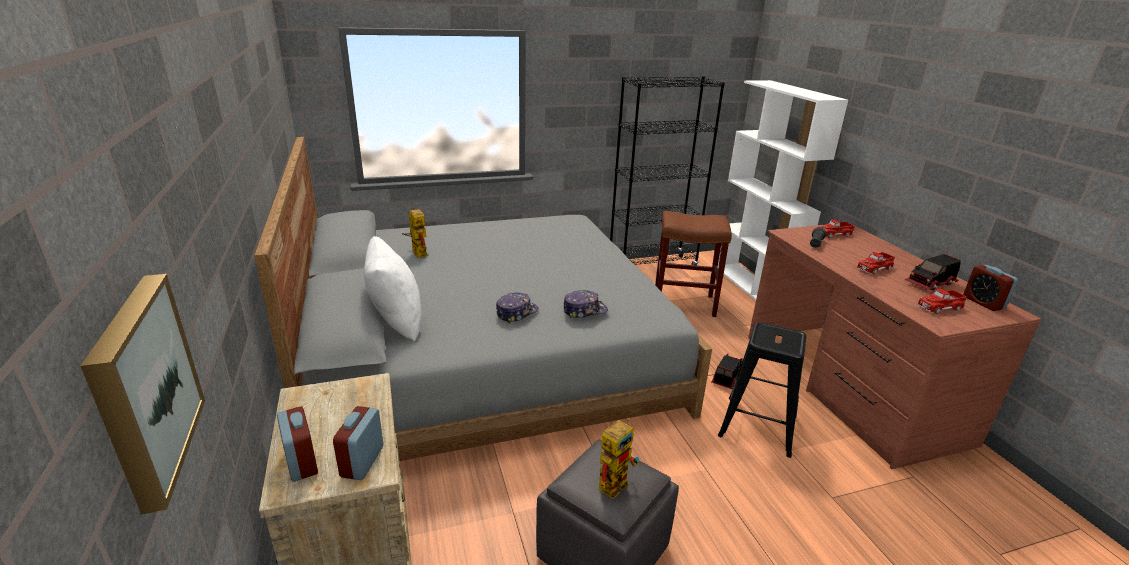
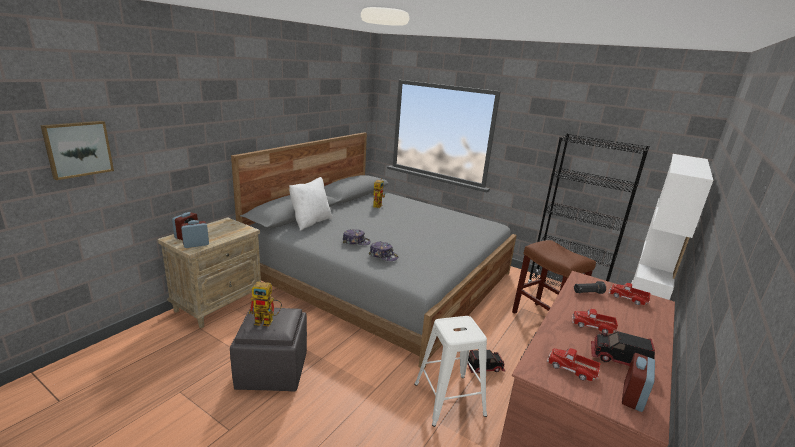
camera: 50 degrees right, 5 degrees down
(757, 424) = (449, 398): black stool -> white stool

